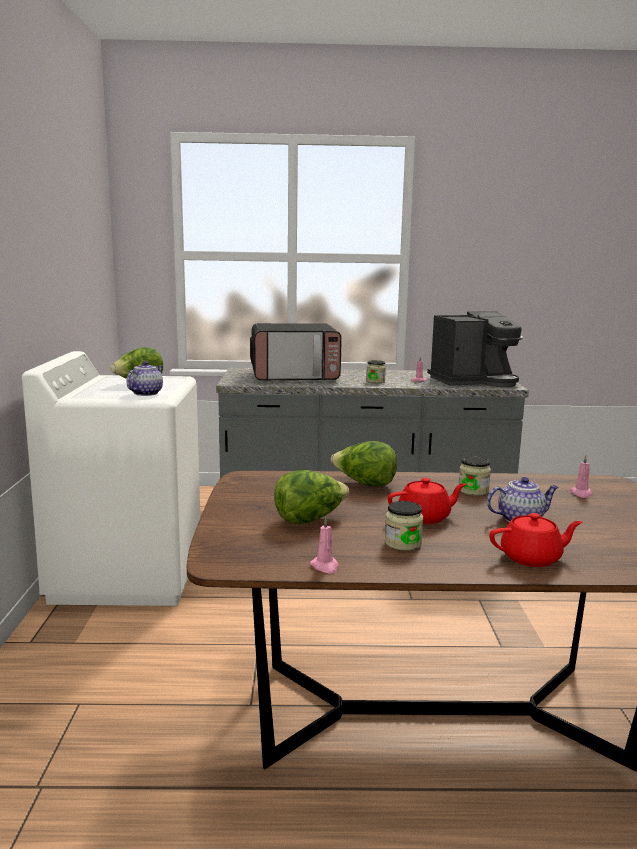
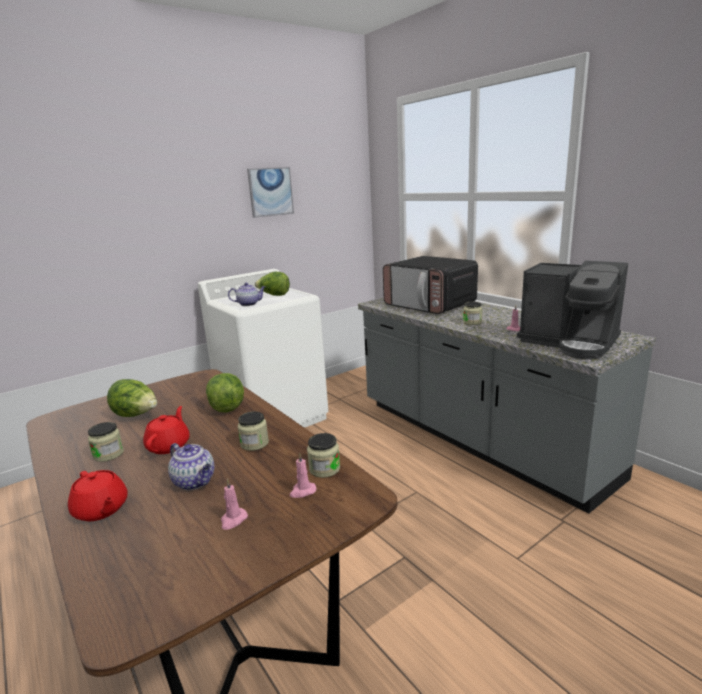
camera: 55 degrees right, 5 degrees up
(59, 234) = (270, 192): none -> picture
(325, 566) = (54, 445): pink candle -> pink candle (233, 520)
(425, 517) = (169, 445): red teapot -> red teapot turned 120 degrees counterclockwise
(553, 482) = (324, 469): none -> jar

